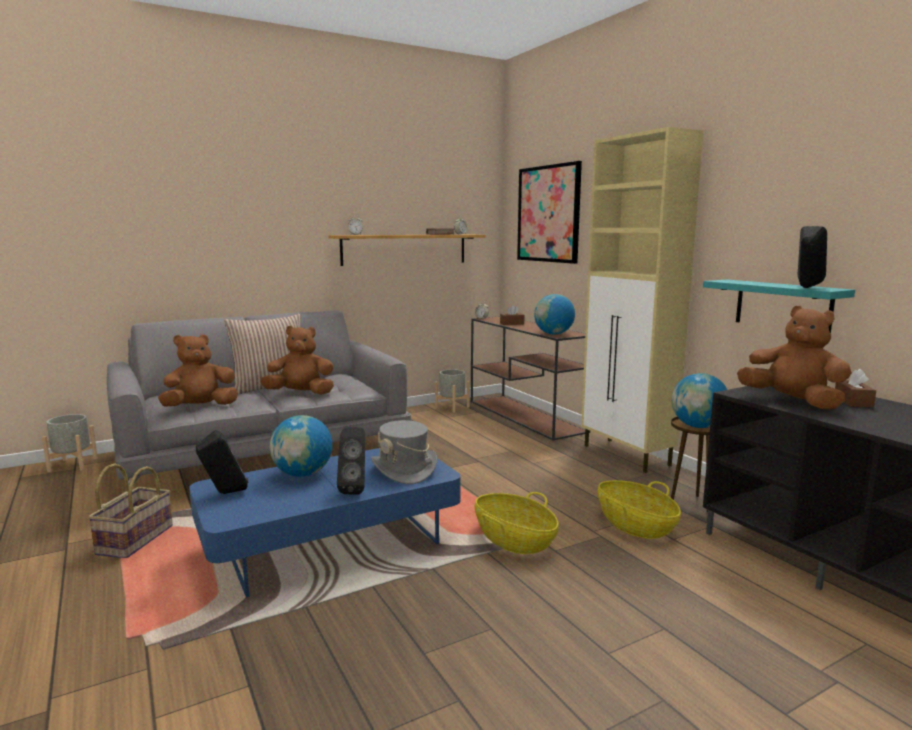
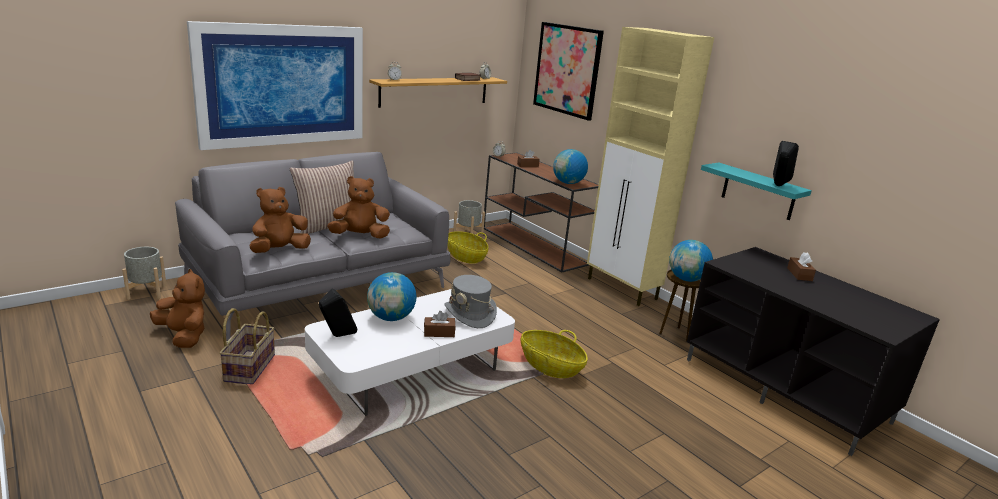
camera: 10 degrees left, 10 degrees up
(230, 240) = (282, 85): none -> picture
(331, 544) = (412, 370): blue coffee table -> white coffee table
(355, 489) = (439, 333): black speaker -> brown tissue box
(635, 525) = (636, 353): basket -> basket (466, 257)
(792, 402) = (759, 274): brown plush toy -> brown plush toy (184, 336)

